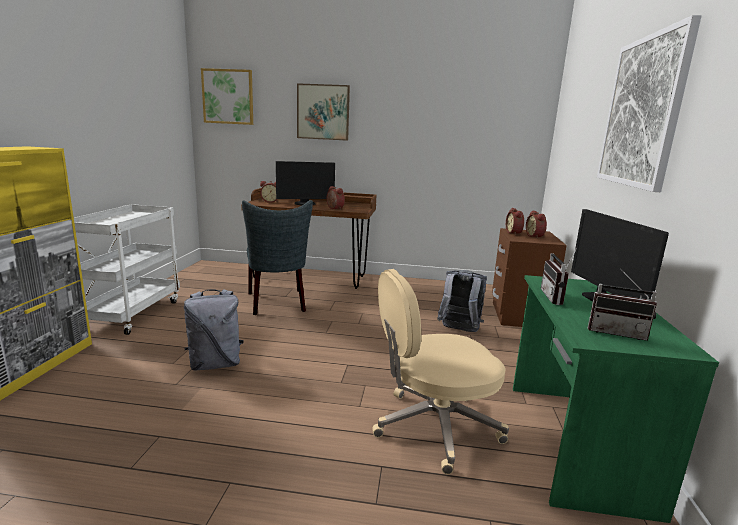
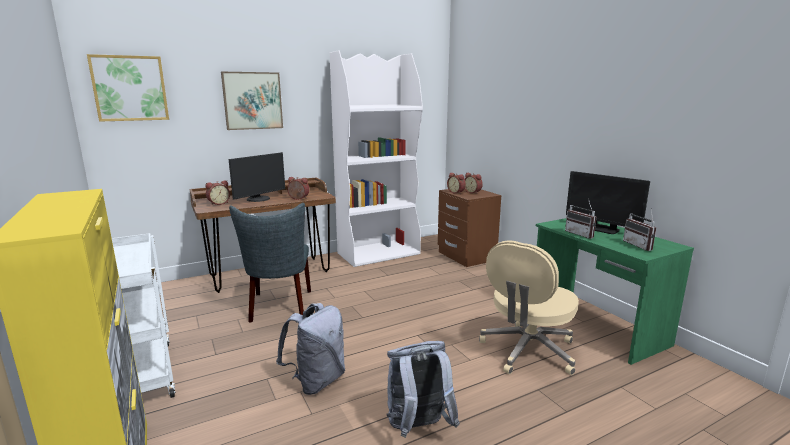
camera: 35 degrees left, 0 degrees up
(277, 303) = (280, 308): grey chair -> grey chair turned 45 degrees clockwise
(427, 287) = (379, 253): none -> white bookcase
(458, 331) = (448, 280): grey backpack -> grey backpack (418, 428)
(616, 332) = (640, 246): radio -> radio turned 90 degrees clockwise
(642, 112) = (574, 101): picture -> none

